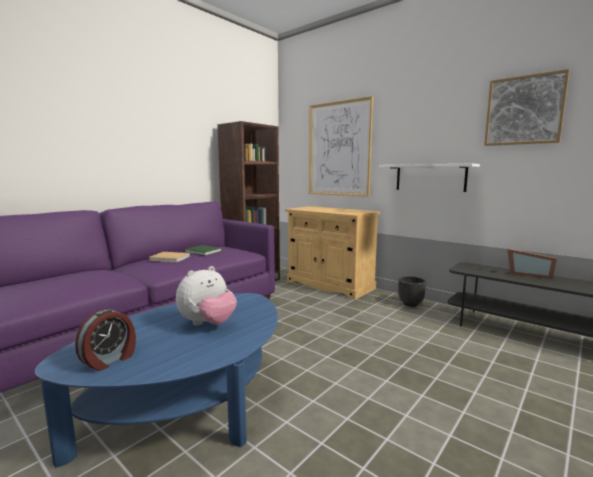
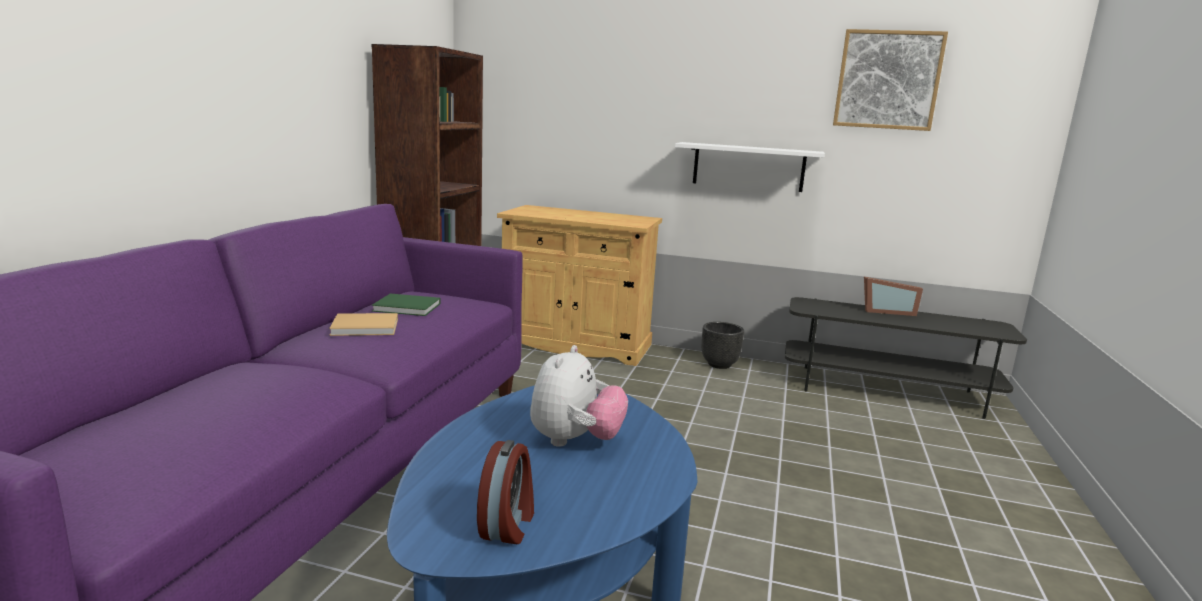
camera: 25 degrees left, 5 degrees up
(339, 149) = (587, 105): picture -> none

